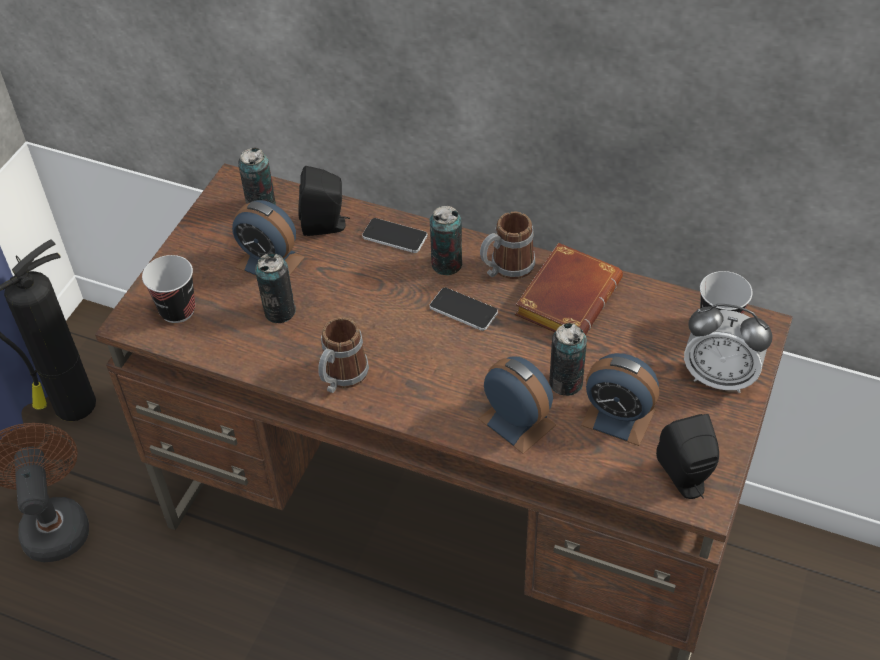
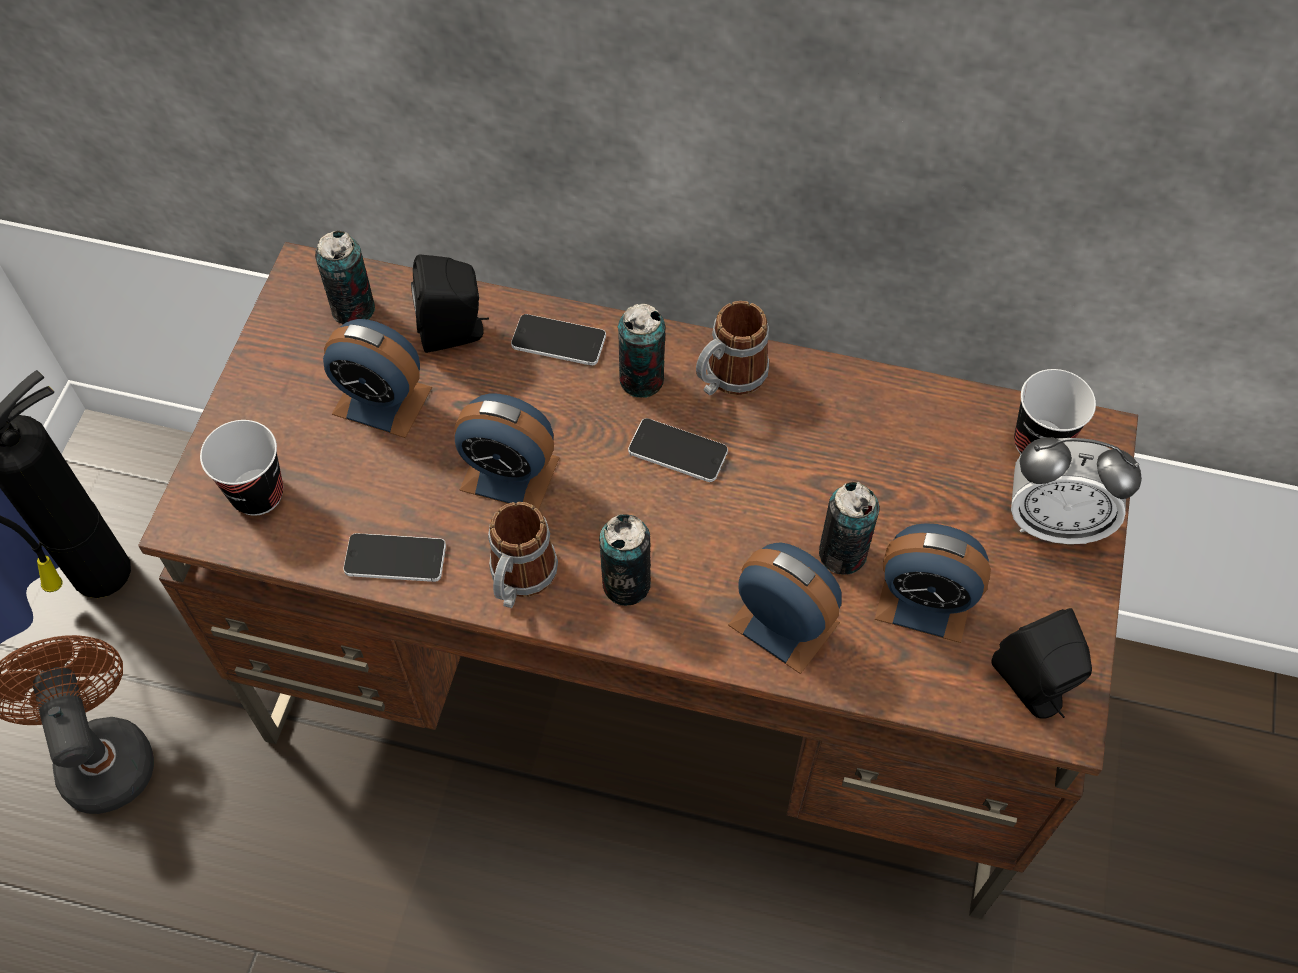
camera: 10 degrees left, 10 degrees up
(261, 357) = (395, 558): none -> phone
(279, 311) = (410, 481): can -> can (626, 584)
(347, 313) = (509, 473): none -> alarm clock
(566, 297) = (821, 415): brown book -> none

